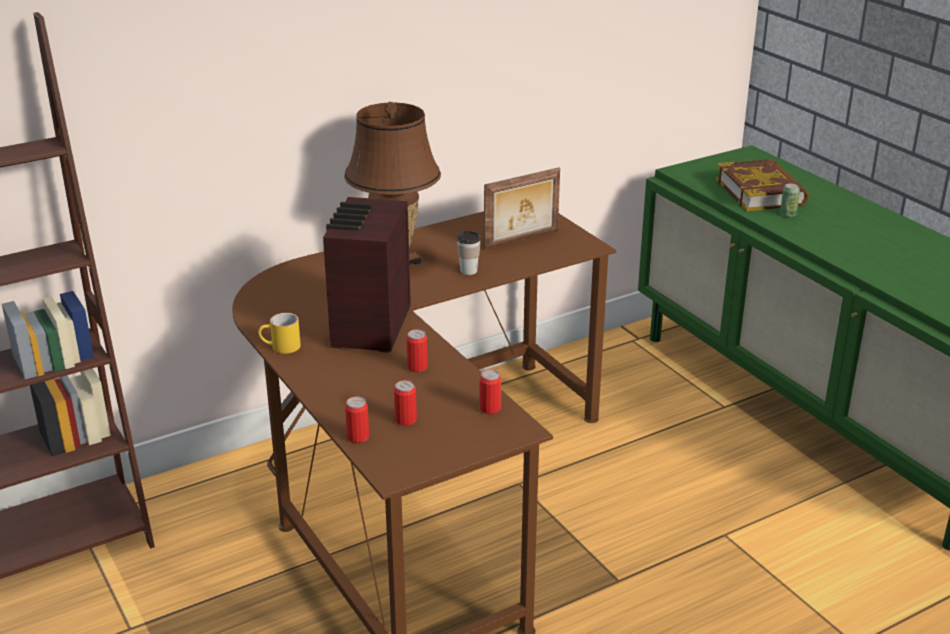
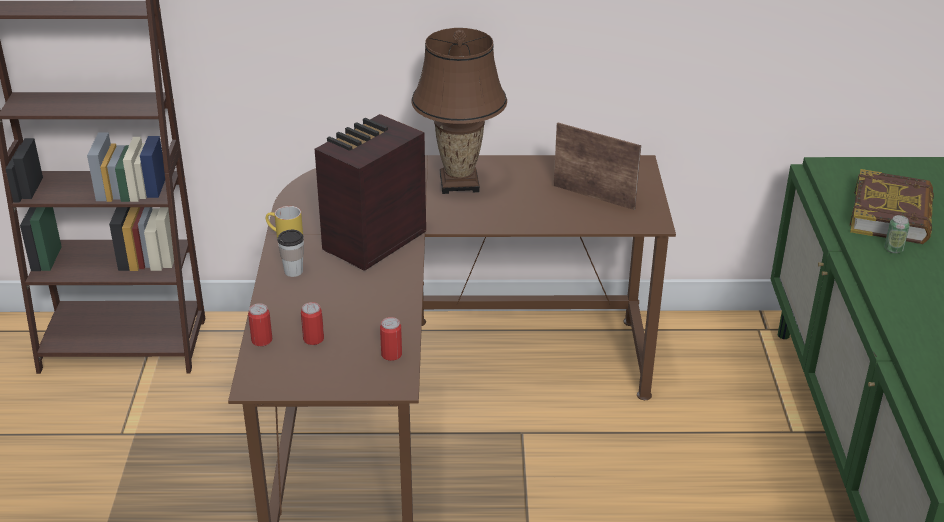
camera: 30 degrees right, 5 degrees up
(417, 367) = (372, 293): can -> none
(468, 271) = (512, 213): cup -> cup (293, 271)
(522, 240) = (594, 196): picture frame -> picture frame turned 150 degrees counterclockwise

